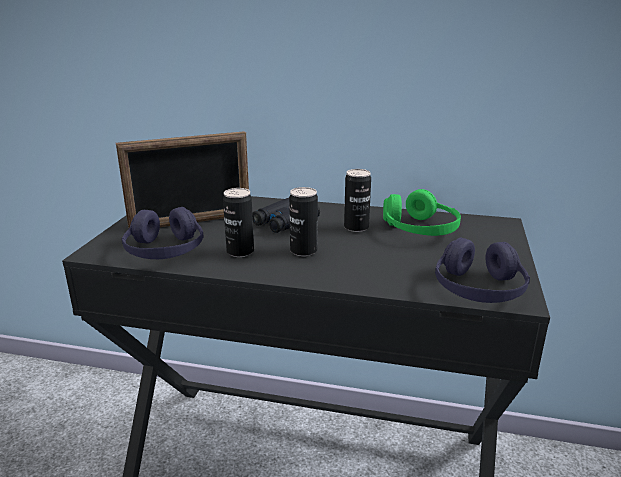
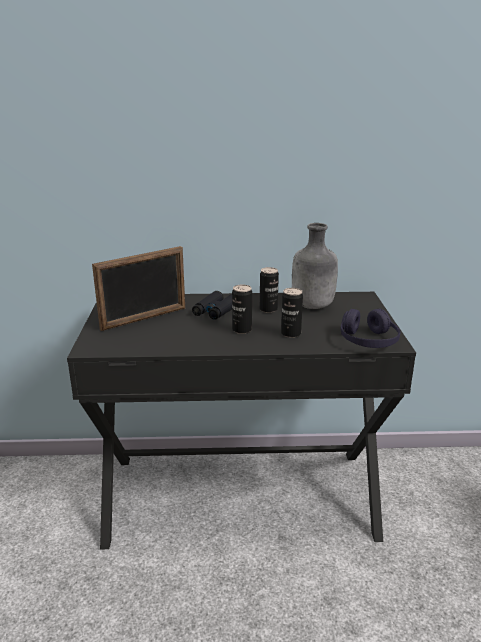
camera: 15 degrees left, 0 degrees up
(165, 250) = (141, 341): purple headphones -> none
(240, 252) = (197, 336): can -> can (291, 334)
(420, 229) = (312, 306): green headphones -> grey bottle

